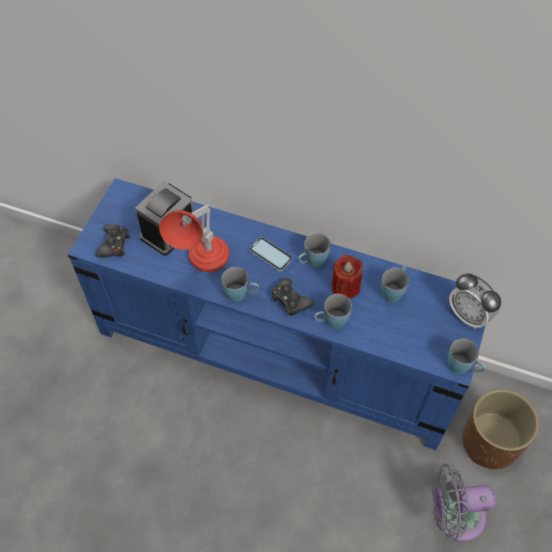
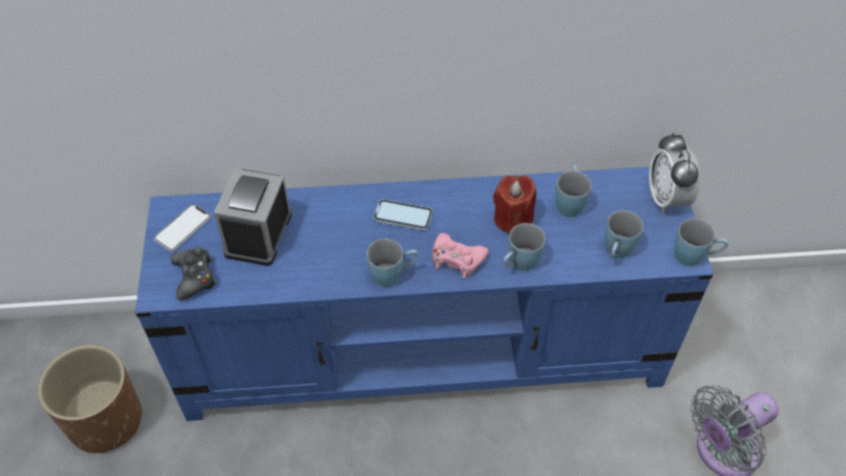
camera: 25 degrees left, 5 degrees down
(123, 208) = (183, 228): none -> phone
(203, 265) = (326, 259): red table lamp -> none
(290, 301) = (457, 259): black game controller -> pink game controller
(312, 261) = (457, 205): blue mug -> blue mug (616, 252)
(468, 315) = (666, 198): alarm clock -> alarm clock turned 60 degrees clockwise
(489, 442) = (714, 353): brown planter -> brown planter (105, 420)

